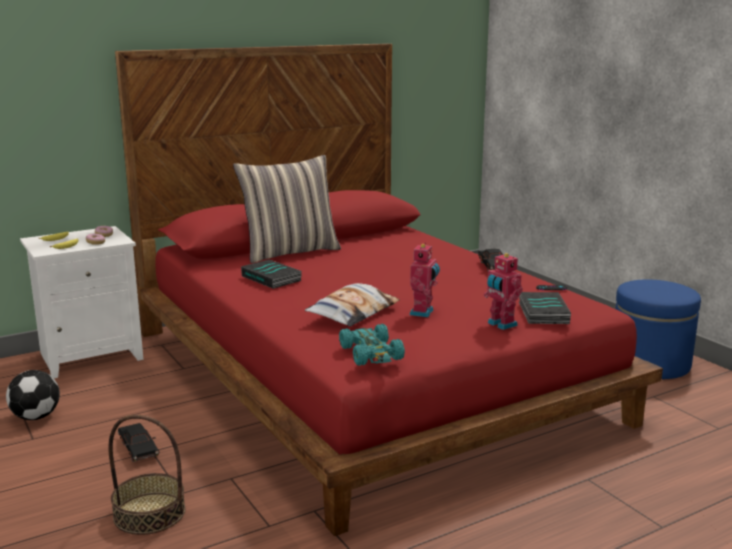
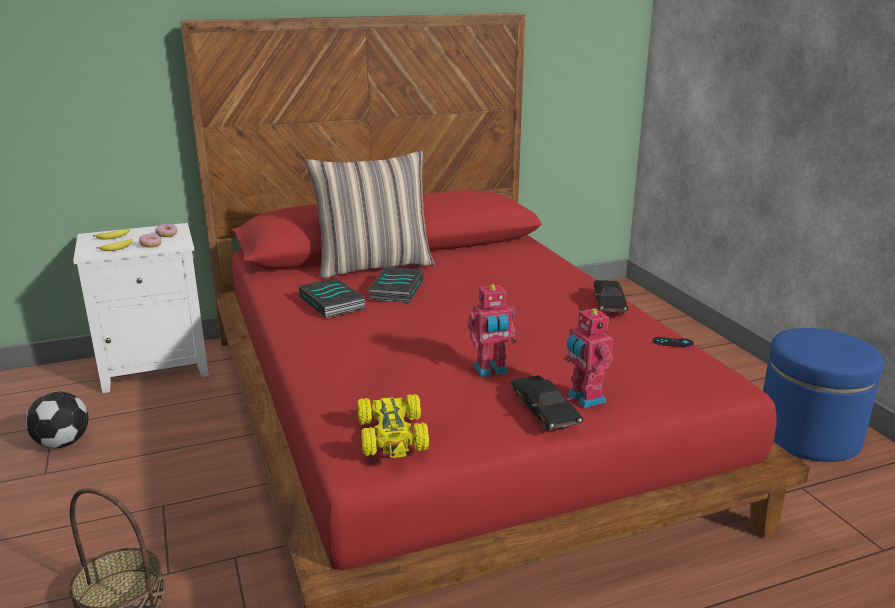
camera: 10 degrees right, 5 degrees up
(138, 448) = (150, 500): black toy car -> black toy car (544, 411)
(353, 312) = (401, 364): pillow -> none
(372, 354) = (393, 436): turquoise toy car -> yellow toy car
(423, 312) = (491, 370): toy robot -> toy robot turned 45 degrees clockwise
(542, 312) = (646, 383): book -> book (395, 289)

